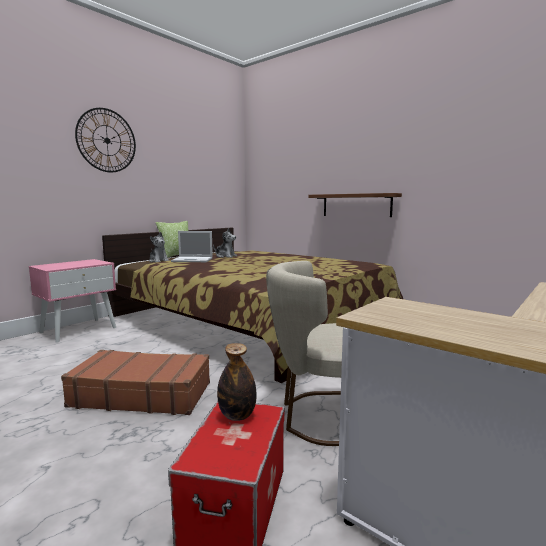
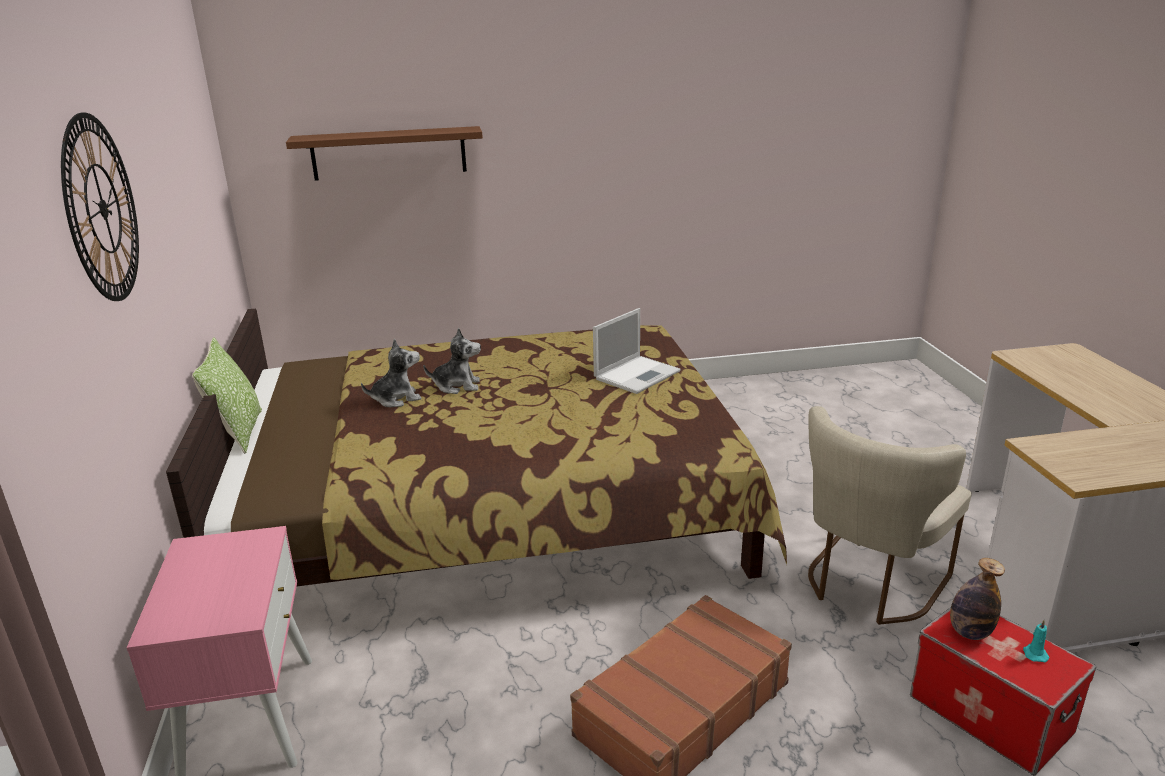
camera: 50 degrees left, 15 degrees up
(159, 261) = (294, 470): plush toy -> plush toy (457, 386)
(193, 260) = (383, 437): laptop -> laptop (638, 374)
(239, 448) = (1034, 654): none -> turquoise candle
(356, 205) = (546, 220): brown shelf -> brown shelf (389, 153)

